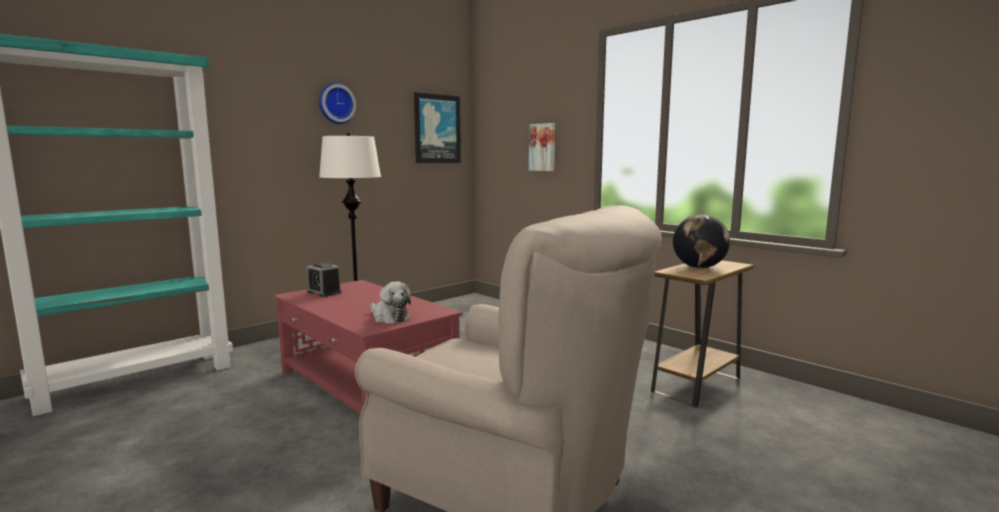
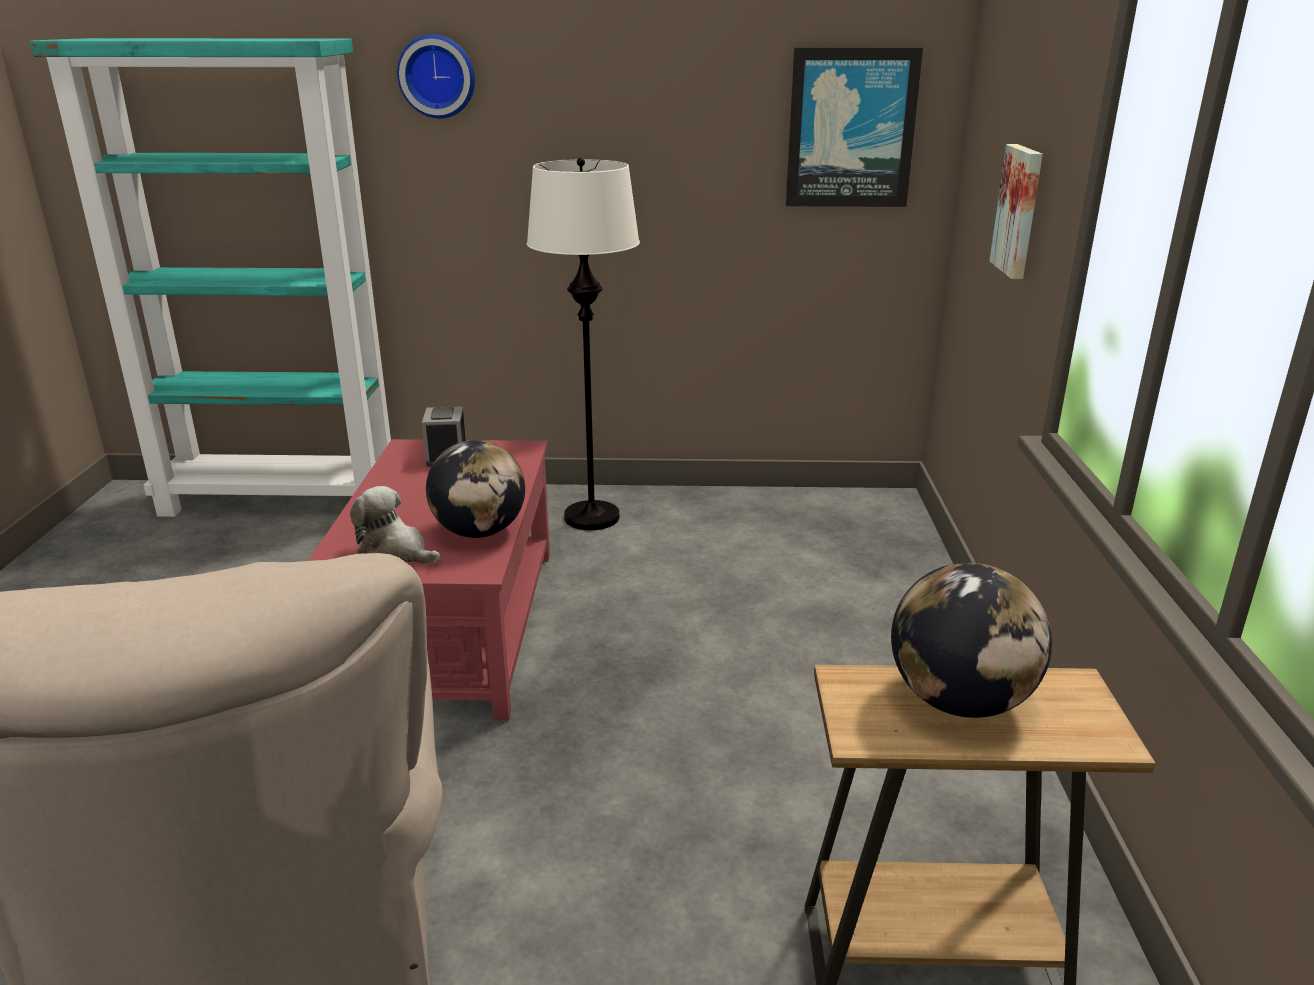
camera: 45 degrees right, 15 degrees up
(336, 103) = (609, 85): wall clock -> wall clock (437, 76)
(389, 317) = (396, 552): plush toy -> plush toy turned 120 degrees clockwise
(411, 304) = (479, 532): none -> globe

